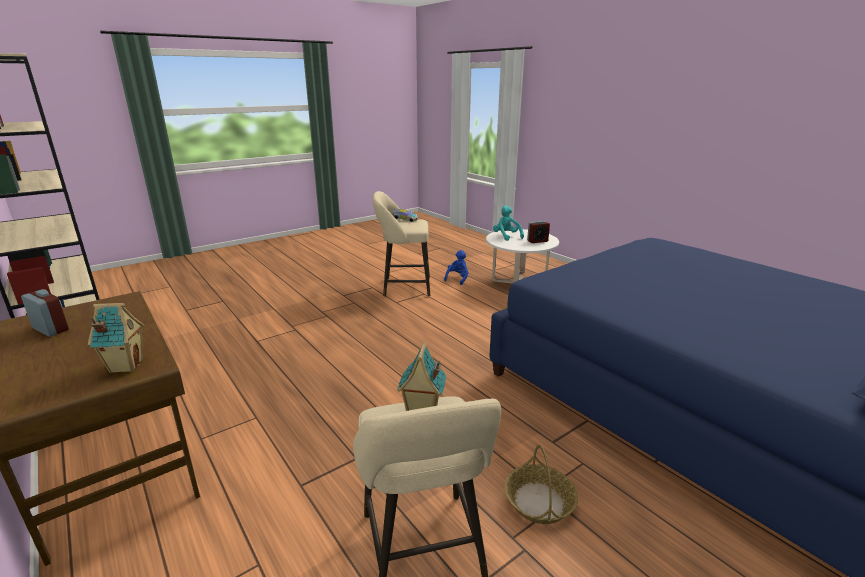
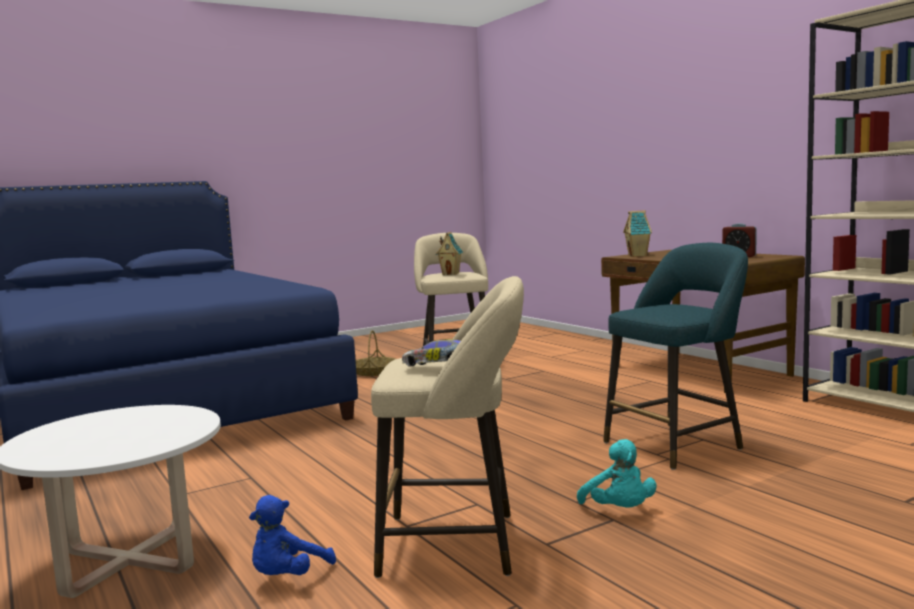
camera: 175 degrees left, 15 degrees down
(276, 337) = (677, 444): none -> turquoise stool
(506, 236) = (142, 438): turquoise plush toy -> turquoise plush toy (619, 511)
(537, 241) = (89, 426): alarm clock -> none

